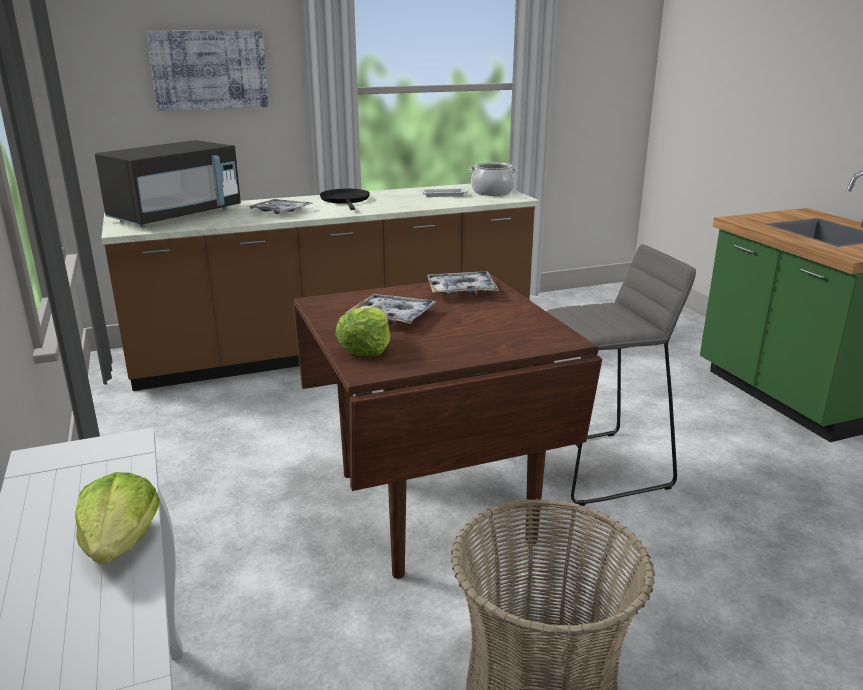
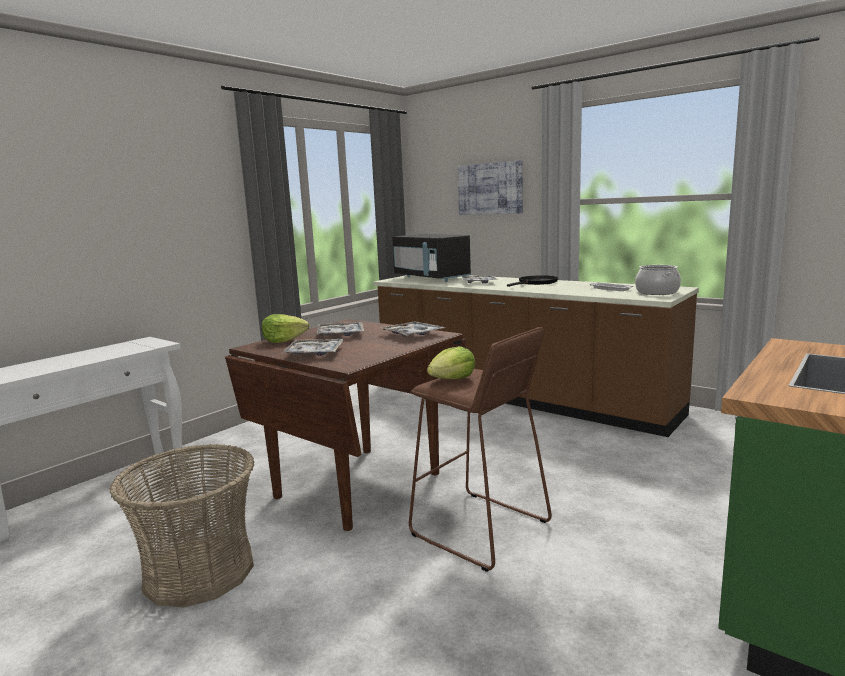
camera: 60 degrees right, 10 degrees down
(121, 544) = (77, 362): lettuce -> lettuce (452, 379)
(176, 216) = (431, 278): black microwave -> black microwave turned 45 degrees clockwise
(476, 344) = (314, 353): none -> tray
(598, 467) = (479, 529): grey stool -> brown stool

